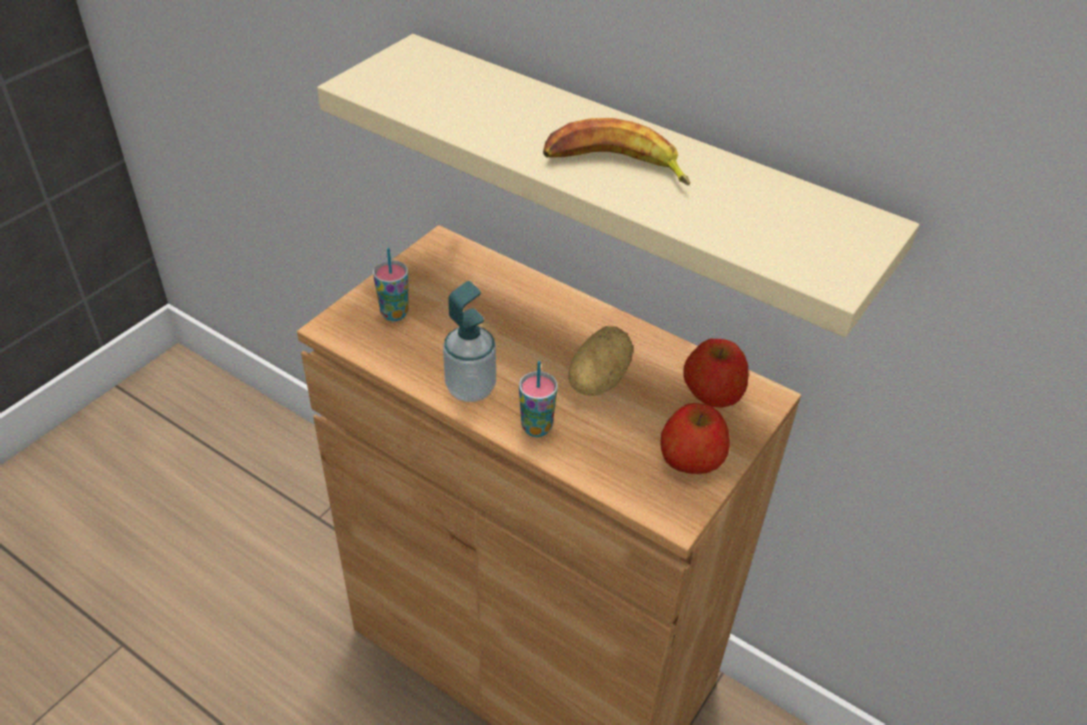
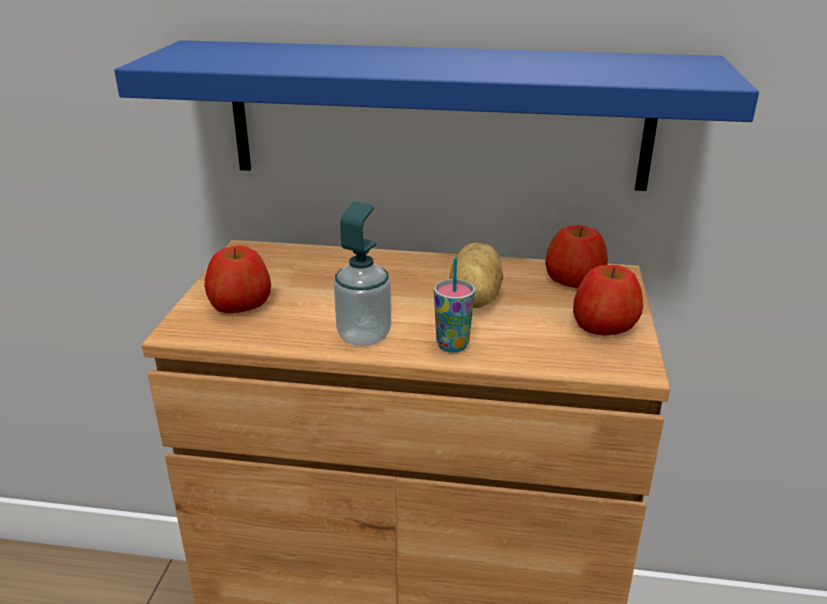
camera: 25 degrees left, 15 degrees down
(394, 313) = (240, 305): cup -> apple
(615, 166) = (459, 64): banana -> none
(630, 179) = (437, 115): beige shelf -> blue shelf

